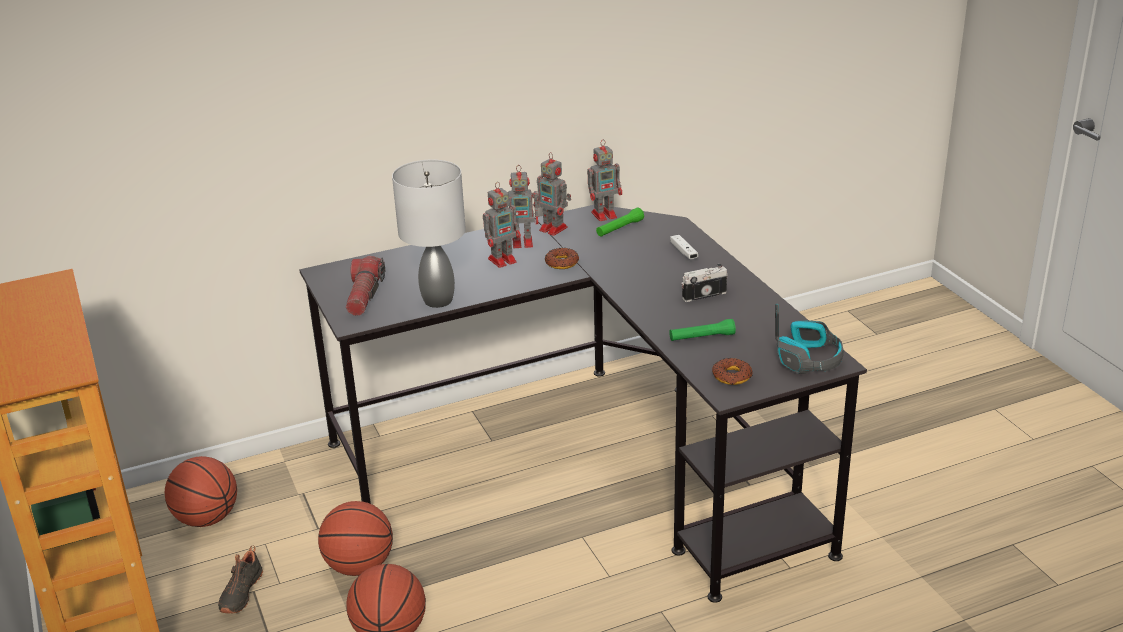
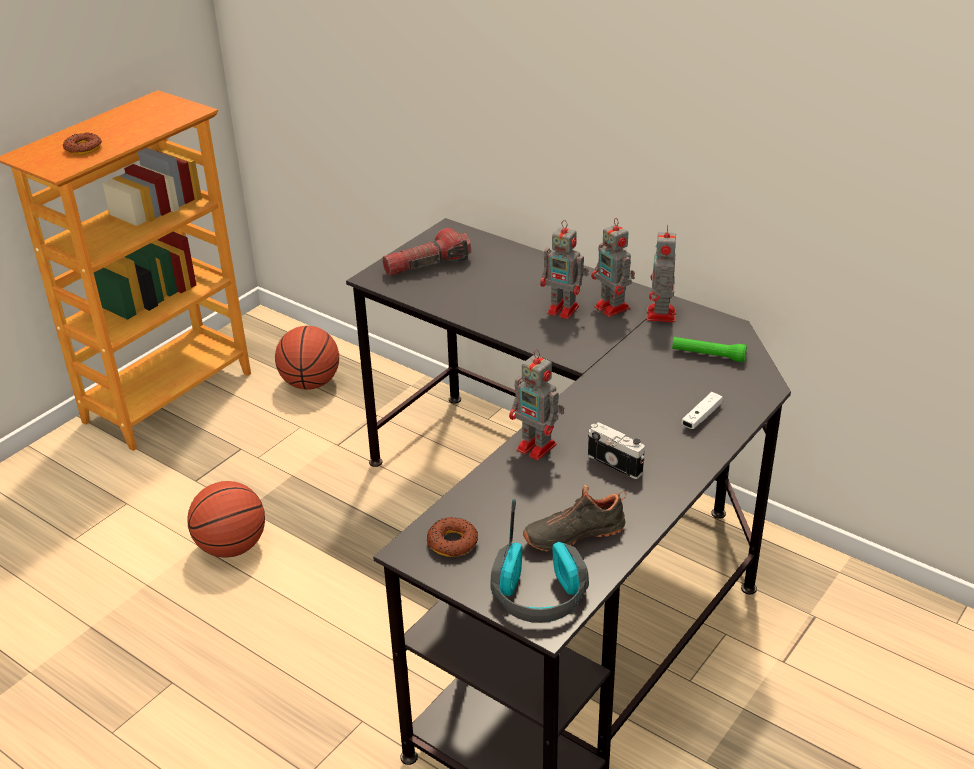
camera: 60 degrees right, 5 degrees up
(240, 592) = (234, 443): black shoe -> black shoe (573, 533)
(359, 566) = (304, 490): basketball -> none
(439, 301) = (452, 305): grey table lamp -> none
(561, 263) = (593, 345): donut -> donut (83, 148)
(605, 214) = (730, 335): toy robot -> toy robot (538, 448)
(702, 337) = (519, 493): green flashlight -> none

